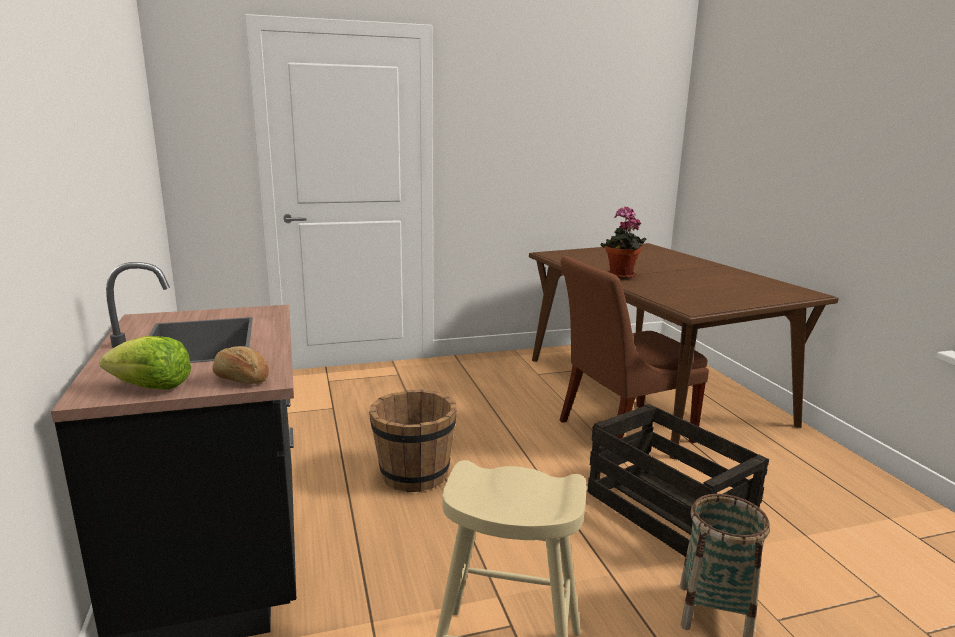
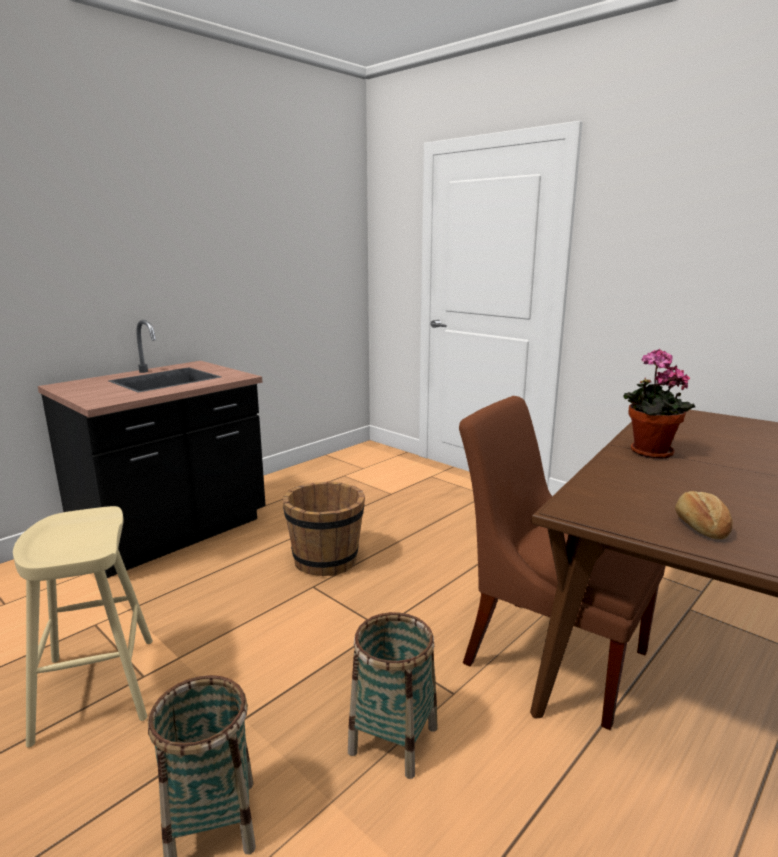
camera: 60 degrees right, 0 degrees up
(151, 387) = (76, 389): lettuce -> none
(241, 379) = (96, 399): bread -> bread (700, 527)
(669, 513) = (393, 740): crate -> basket

